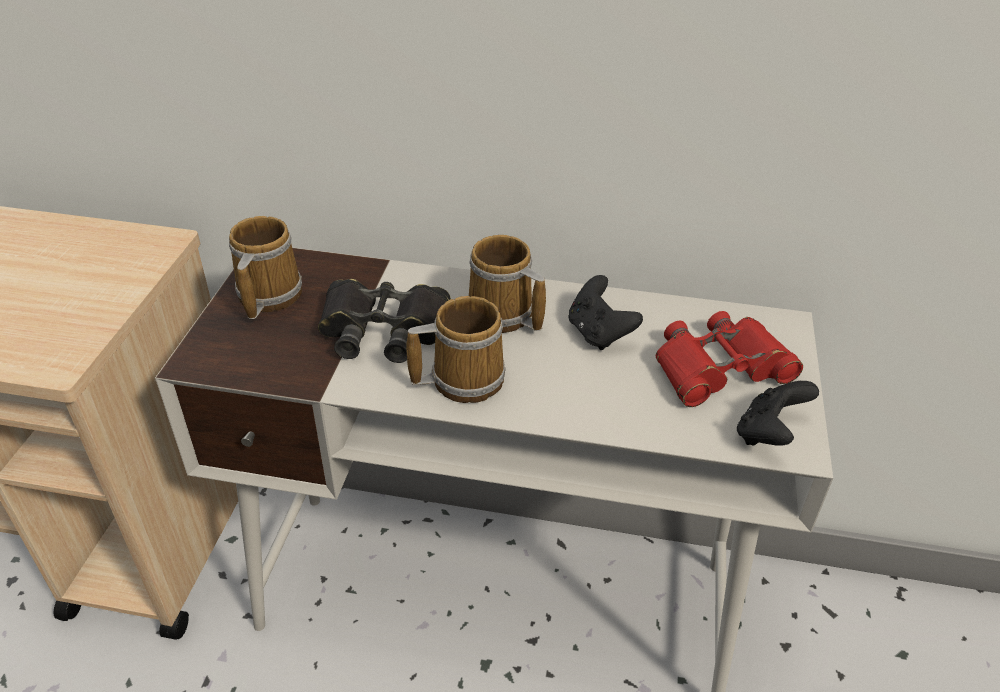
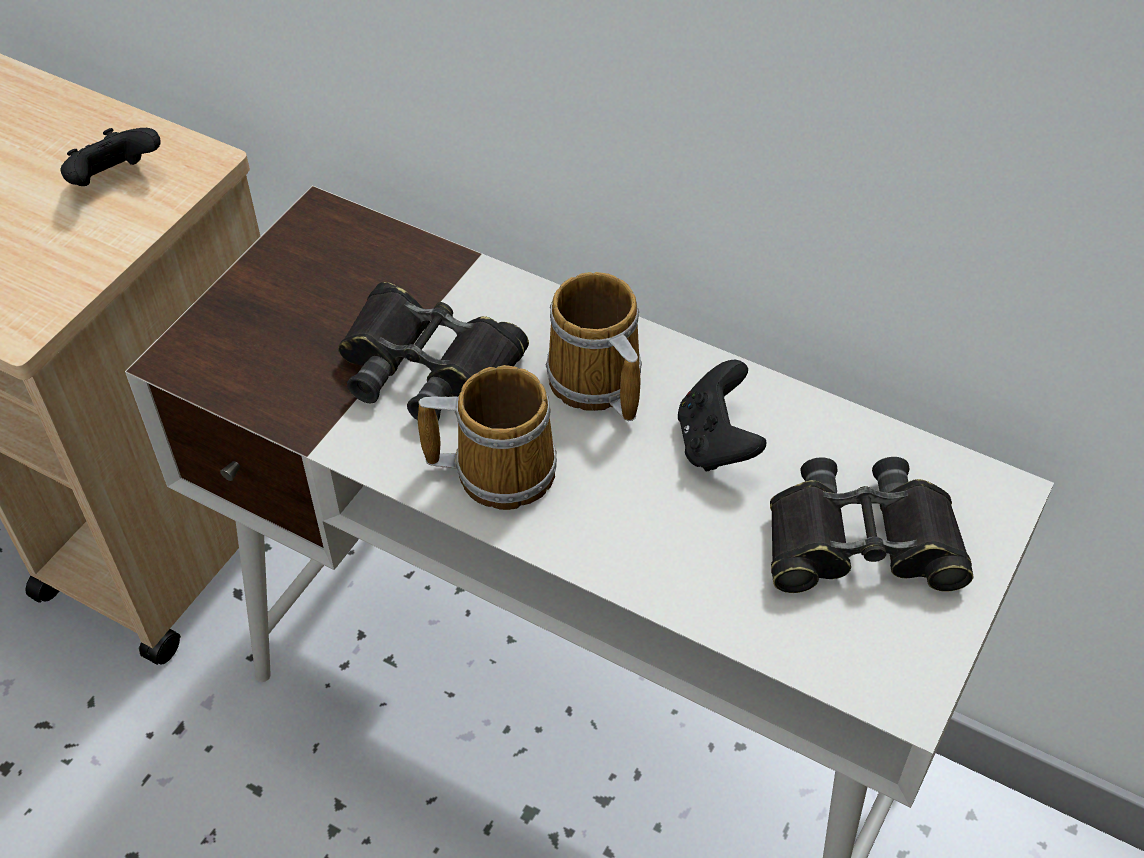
camera: 20 degrees right, 10 degrees up
(266, 296) = (299, 278): mug -> none
(719, 368) = (861, 542): red binoculars -> black binoculars
(768, 434) = (876, 662): black game controller -> black game controller (115, 181)

